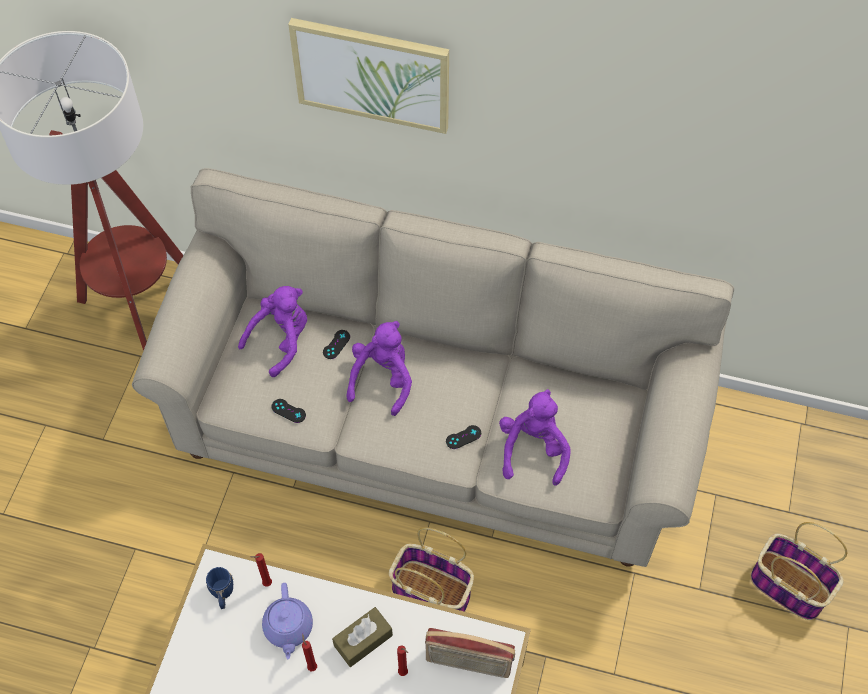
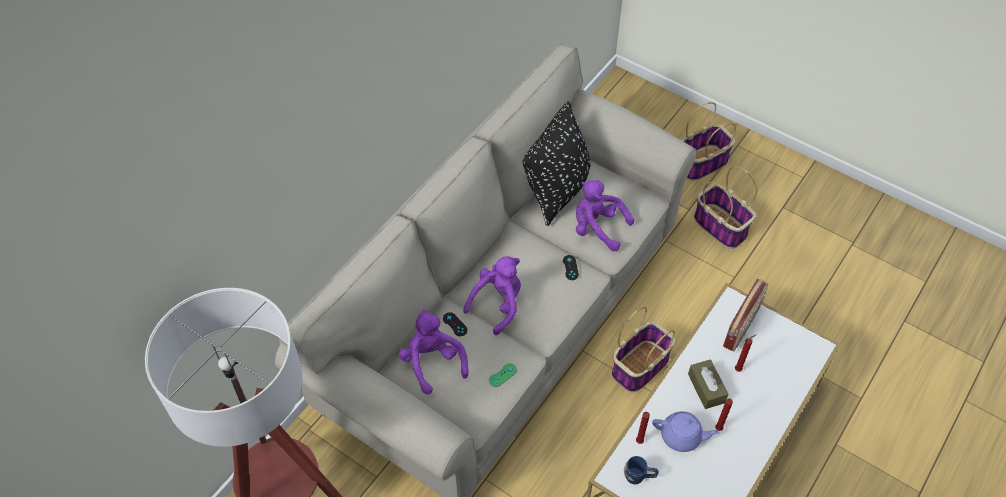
camera: 70 degrees left, 5 degrees down
(288, 411) = (502, 375): black game controller -> green game controller
(372, 74) = (346, 120): picture -> none
(383, 379) = (498, 304): purple plush toy -> purple plush toy turned 90 degrees clockwise
(570, 388) = (557, 190): none -> black pillow
(690, 638) = (721, 227): none -> basket

